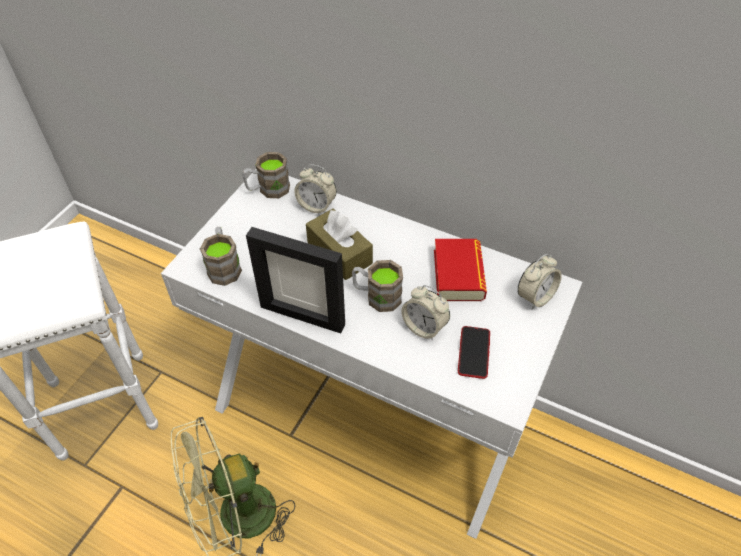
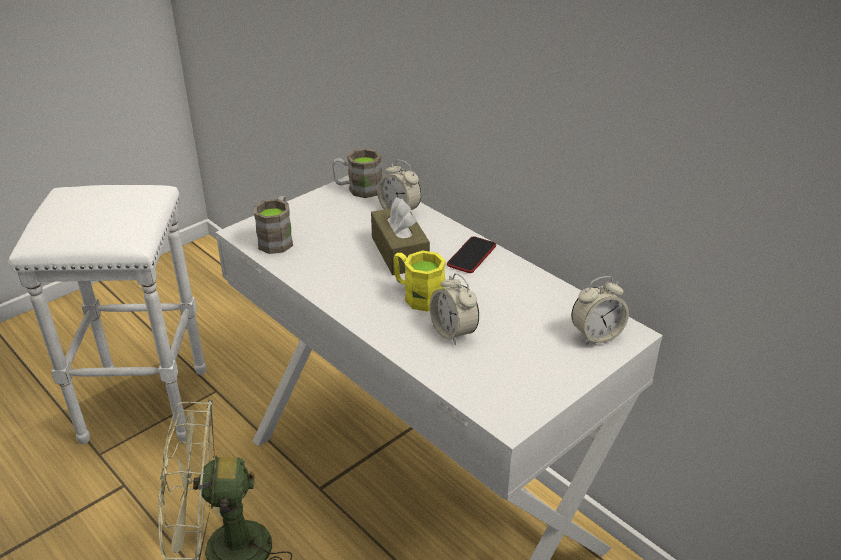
camera: 20 degrees right, 15 degrees down
(303, 314) = (332, 293): picture frame -> none
(377, 296) = (417, 295): brown mug -> yellow mug
(458, 275) = (518, 297): book -> none
(474, 352) = (496, 366): phone -> phone (471, 256)

